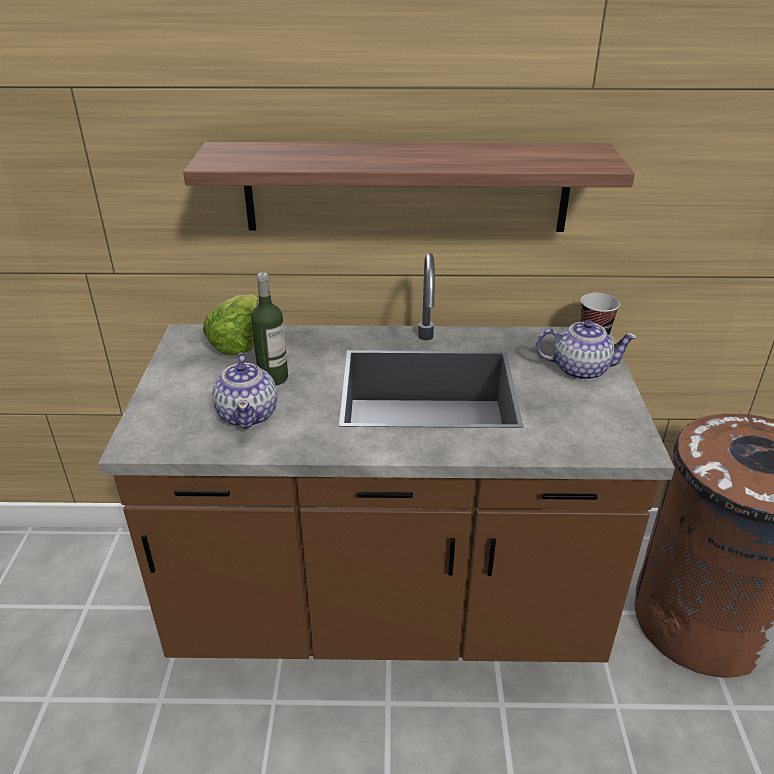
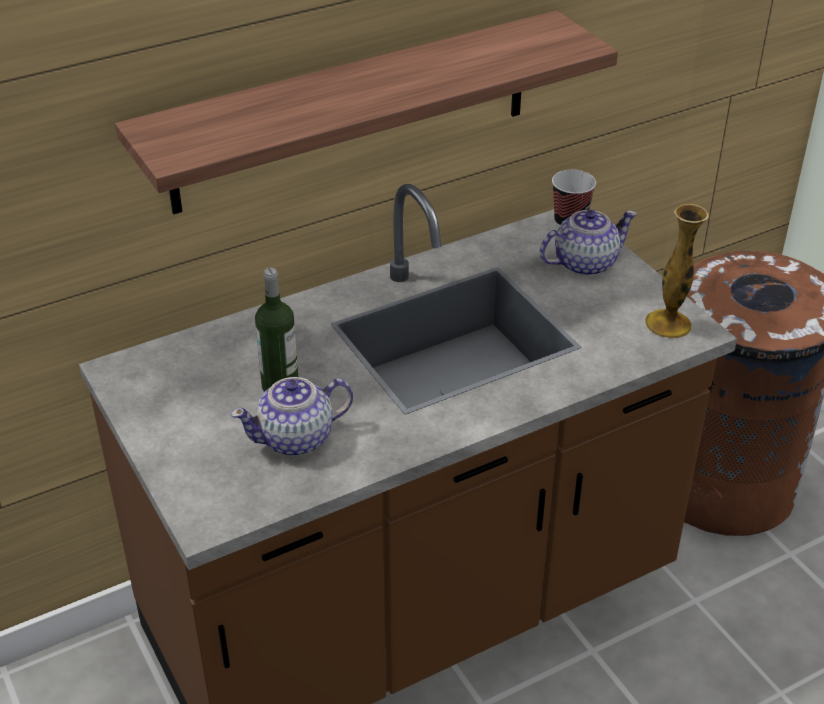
camera: 30 degrees left, 5 degrees up
(237, 342) = (192, 357): lettuce -> none
(248, 414) = (297, 438): teapot -> teapot turned 105 degrees clockwise
(616, 435) = (668, 324): none -> vase

